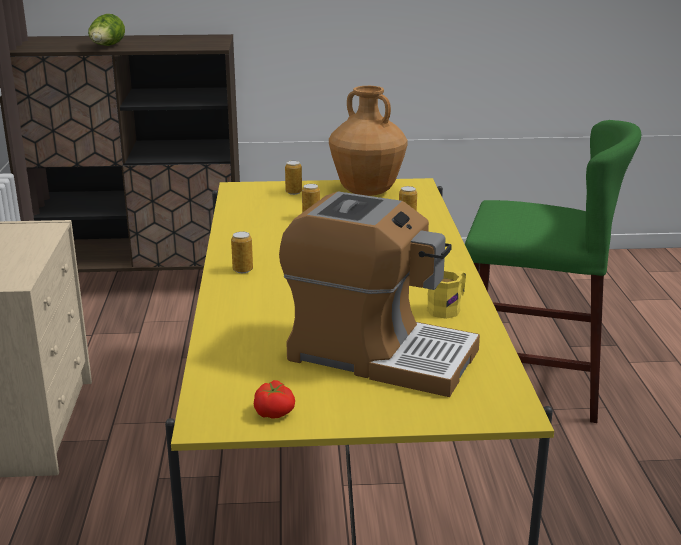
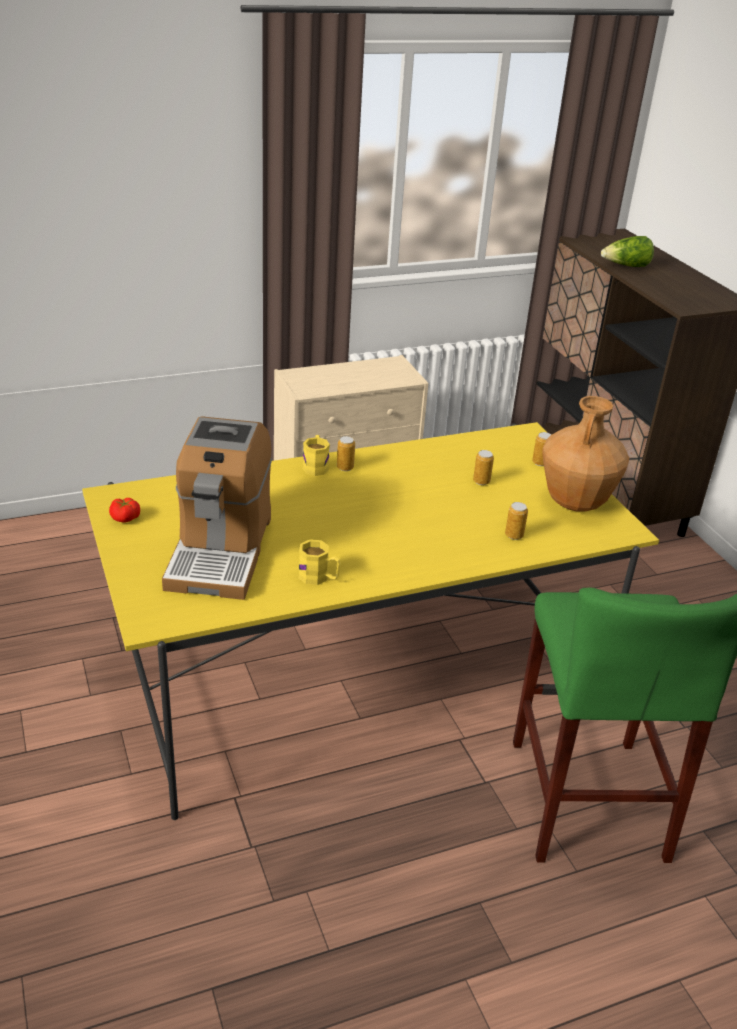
camera: 70 degrees right, 10 degrees up
(227, 284) = (316, 465): none -> yellow mug

